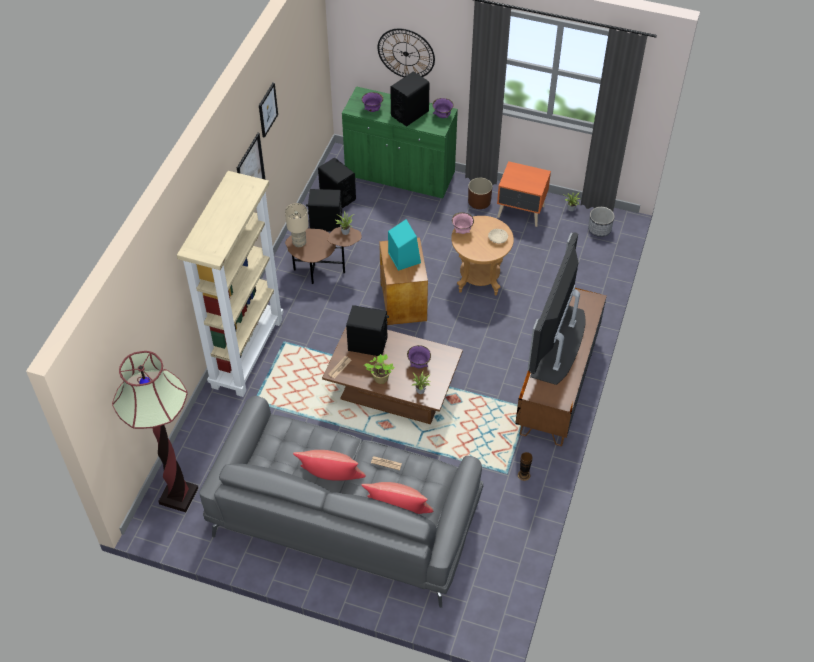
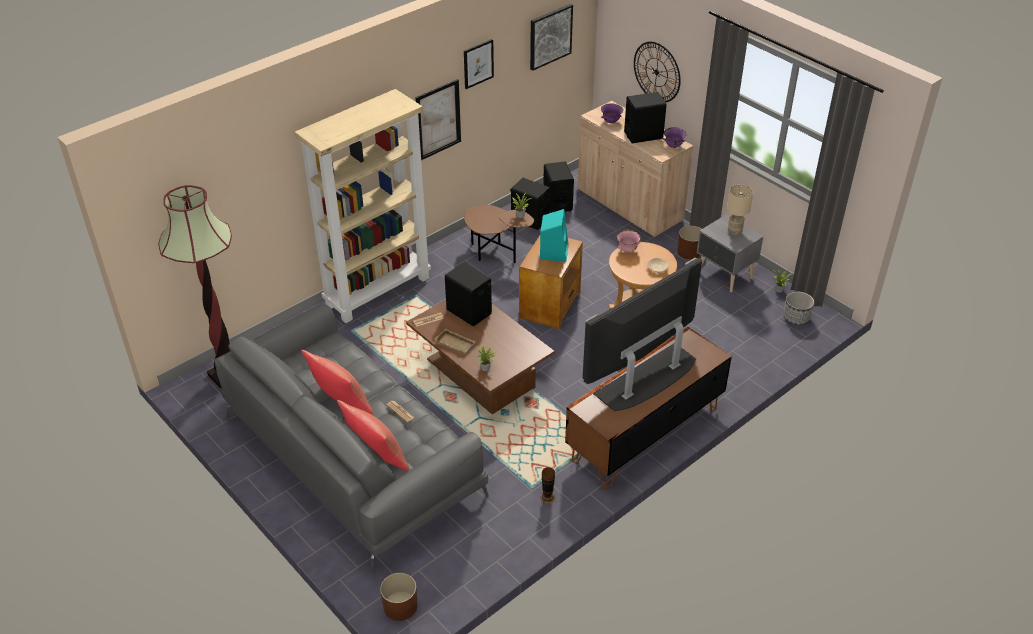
camera: 30 degrees right, 10 degrees down
(299, 243) = (478, 214): beige table lamp -> beige table lamp (735, 231)
(303, 53) = (550, 36): none -> picture
(380, 379) = (456, 343): potted plant -> beige tray
(400, 174) = (629, 205): green cabinet -> beige cabinet
(418, 364) = (502, 346): purple bowl -> none
(480, 621) = (400, 606): none -> brown planter
(521, 212) = (724, 275): orange nightstand -> grey nightstand

